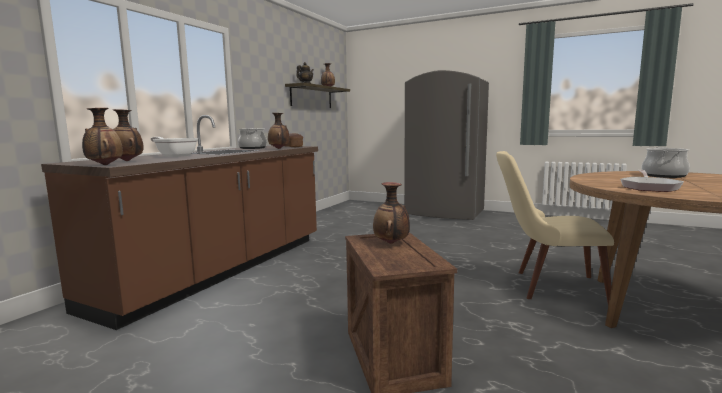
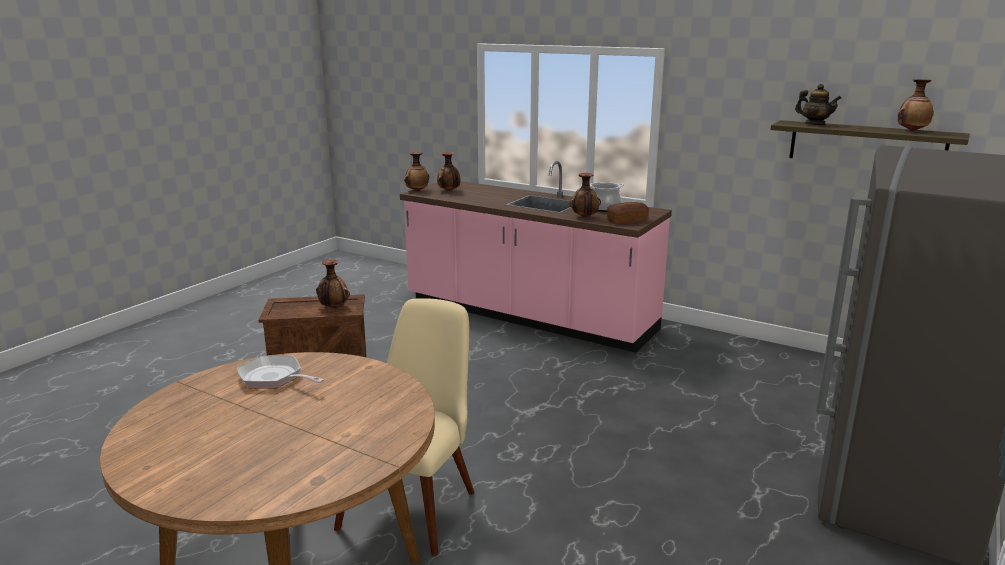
camera: 95 degrees right, 10 degrees up
(175, 156) = (493, 195): frying pan -> none
(221, 270) = (528, 316): brown counter -> pink counter
(664, 176) = (349, 433): cooking pot -> none

